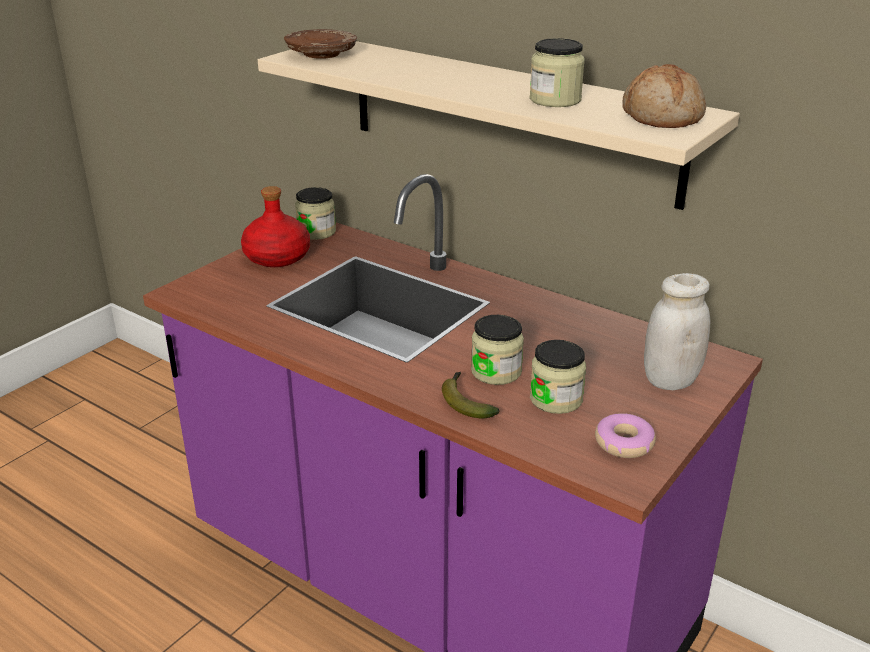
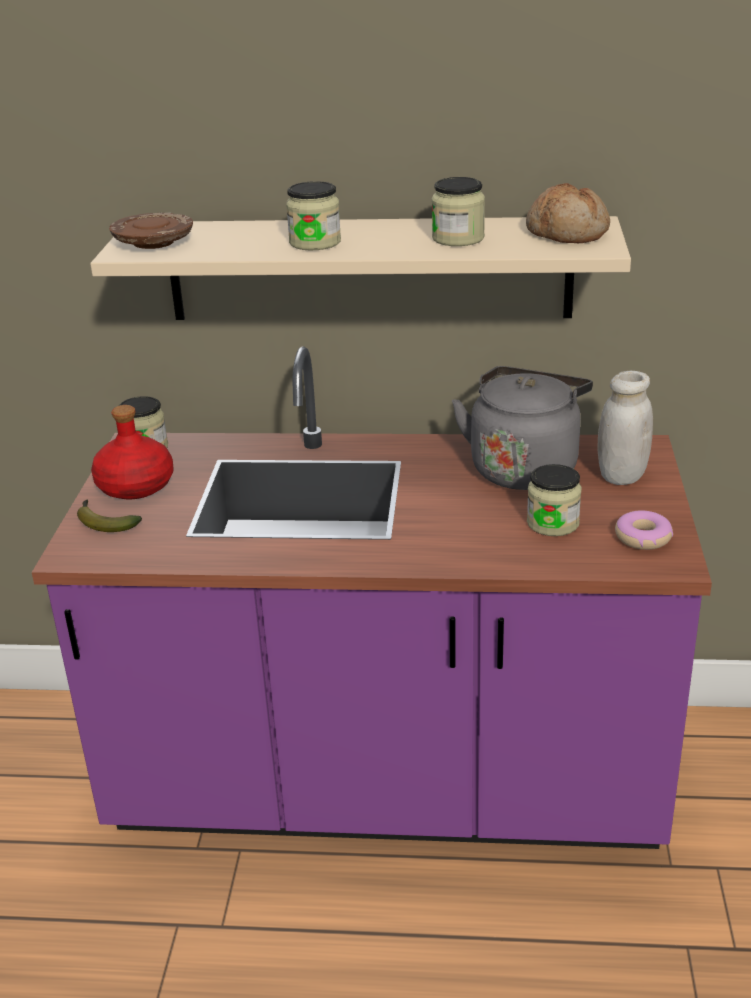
camera: 30 degrees left, 0 degrees up
(465, 402) = (482, 553): banana -> banana (104, 522)
(496, 371) = (478, 518): jar -> jar (315, 242)
(588, 342) = (524, 467): none -> grey kettle

